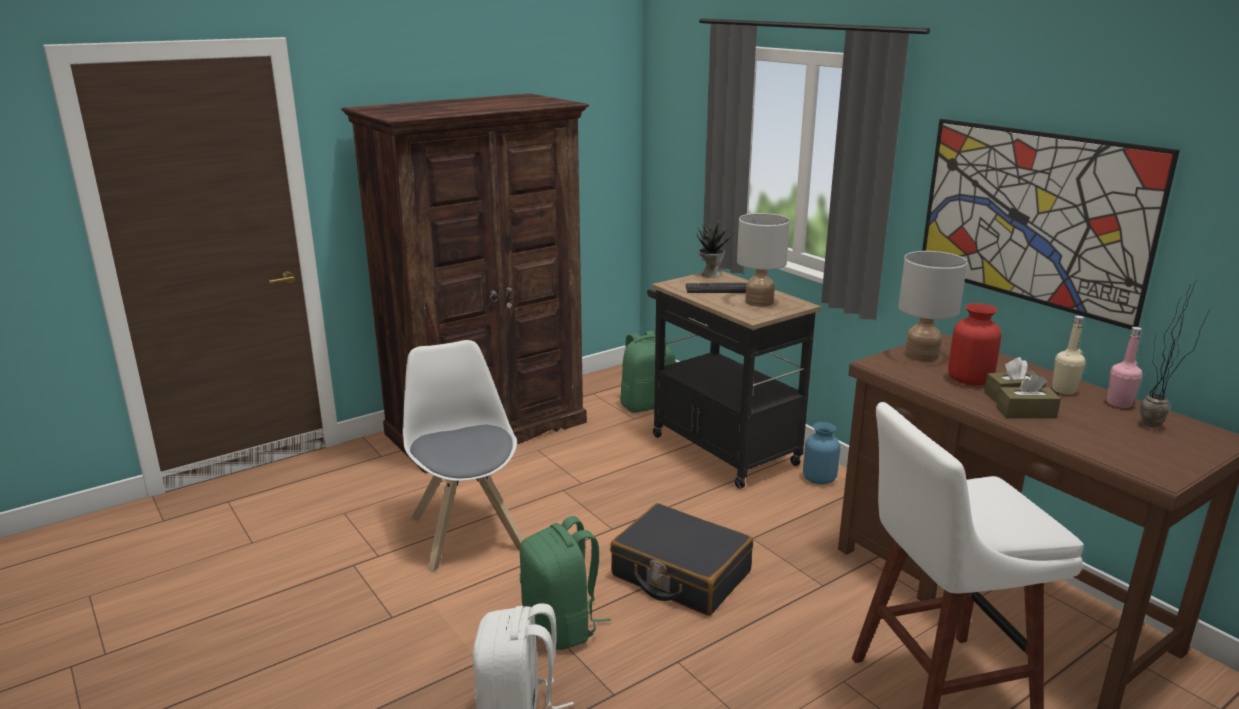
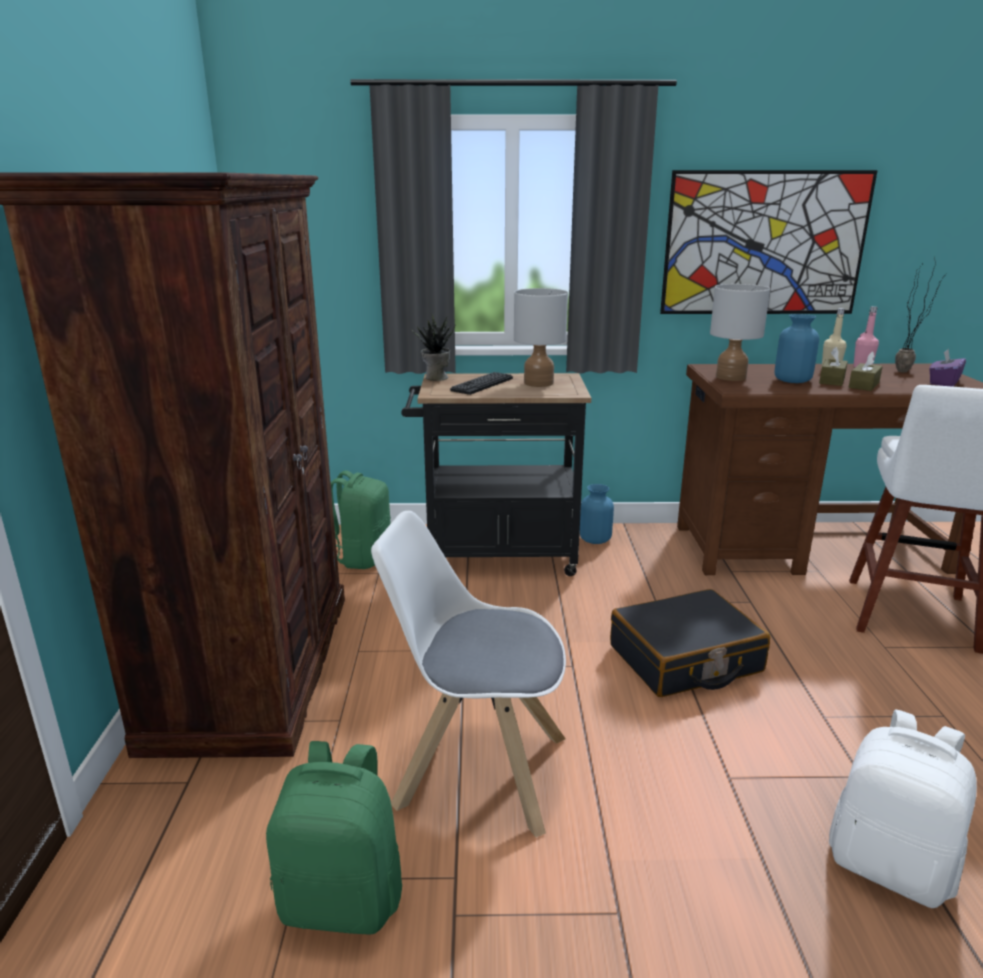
camera: 55 degrees left, 0 degrees up
(562, 626) = (728, 767): green backpack -> green backpack (343, 899)
(969, 380) = (792, 380): red vase -> blue vase
(1141, 451) = (943, 382): none -> purple tissue box

